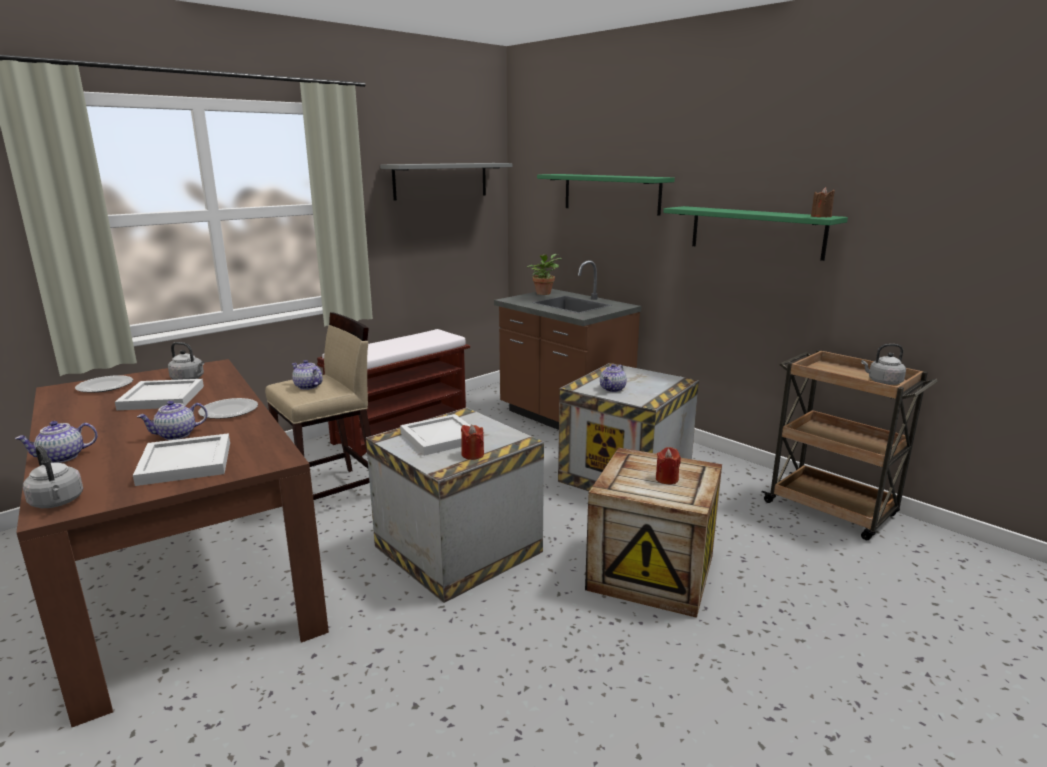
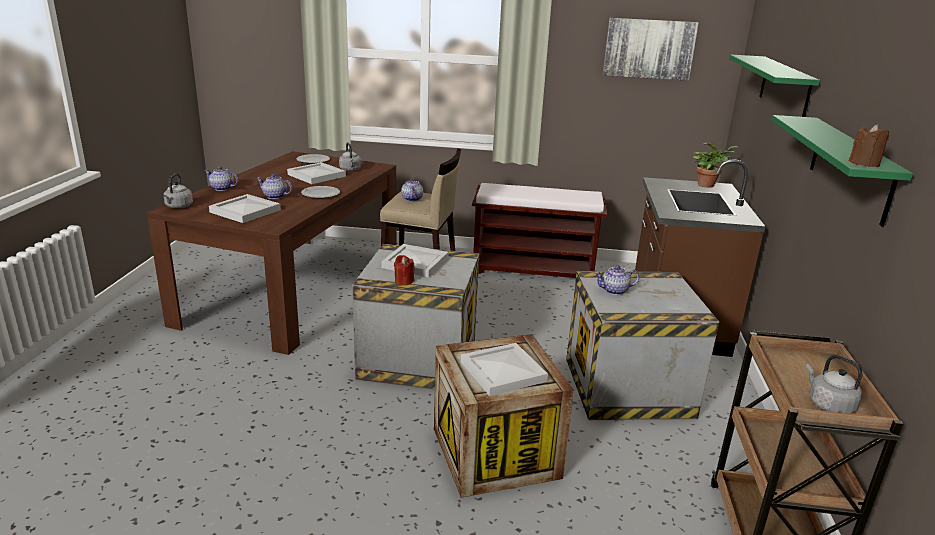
camera: 50 degrees right, 5 degrees up
(441, 180) = (649, 49): grey shelf -> picture
(667, 479) = (503, 371): red candle -> white tray

